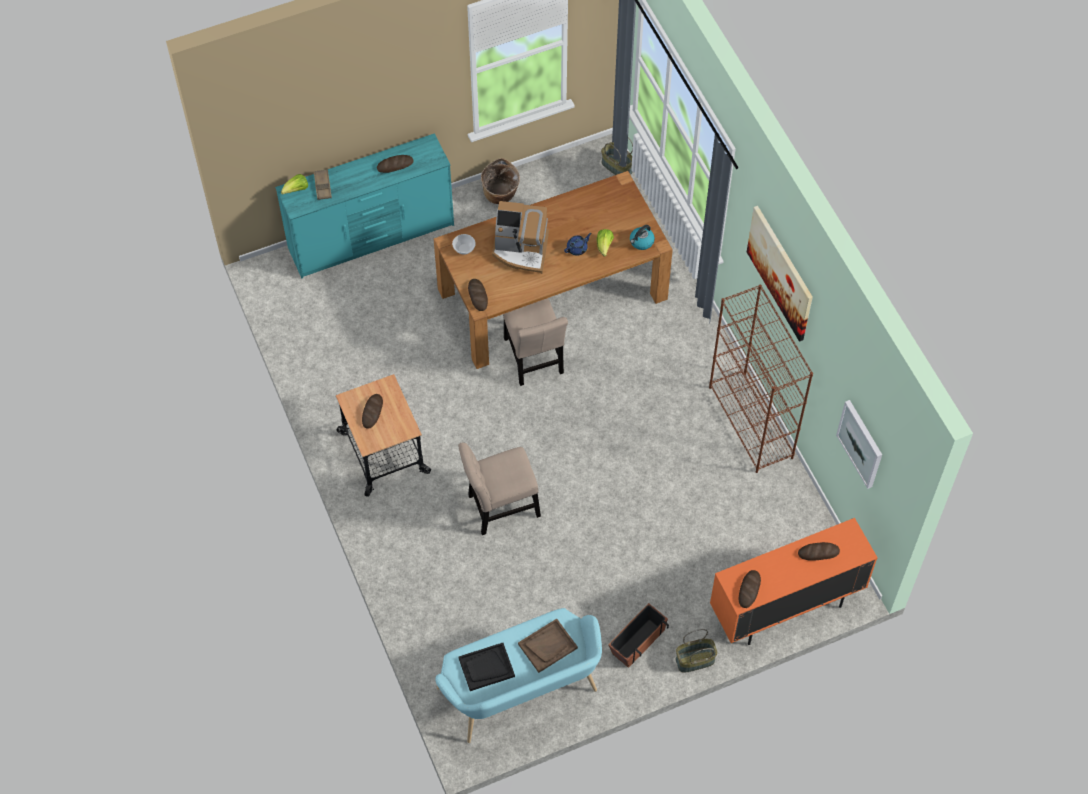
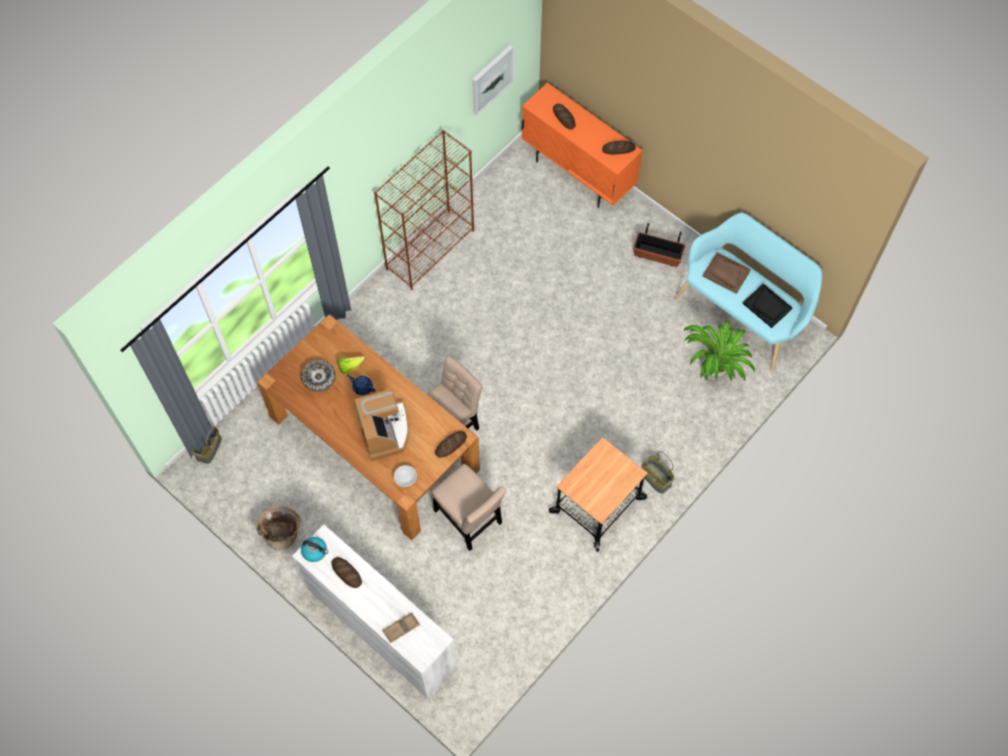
camera: 115 degrees left, 5 degrees up
(296, 190) = (417, 651): lettuce -> none
(372, 237) = (380, 626): turquoise dresser -> white dresser
(372, 412) = (602, 485): bread -> none
(467, 629) = (714, 372): none -> potted plant
(500, 507) = (599, 394): beige chair -> beige chair (469, 520)
(606, 218) = (319, 378): none -> bowl
(641, 242) = (332, 340): kettle -> kettle (315, 551)
(695, 661) = (651, 214): basket -> basket (656, 478)
(780, 273) = (381, 152): picture -> none

